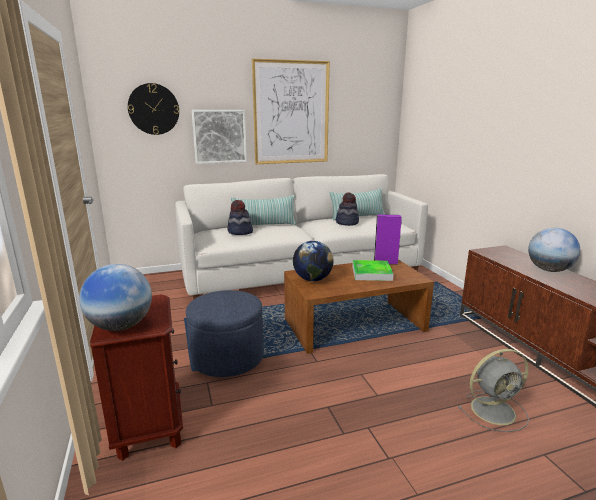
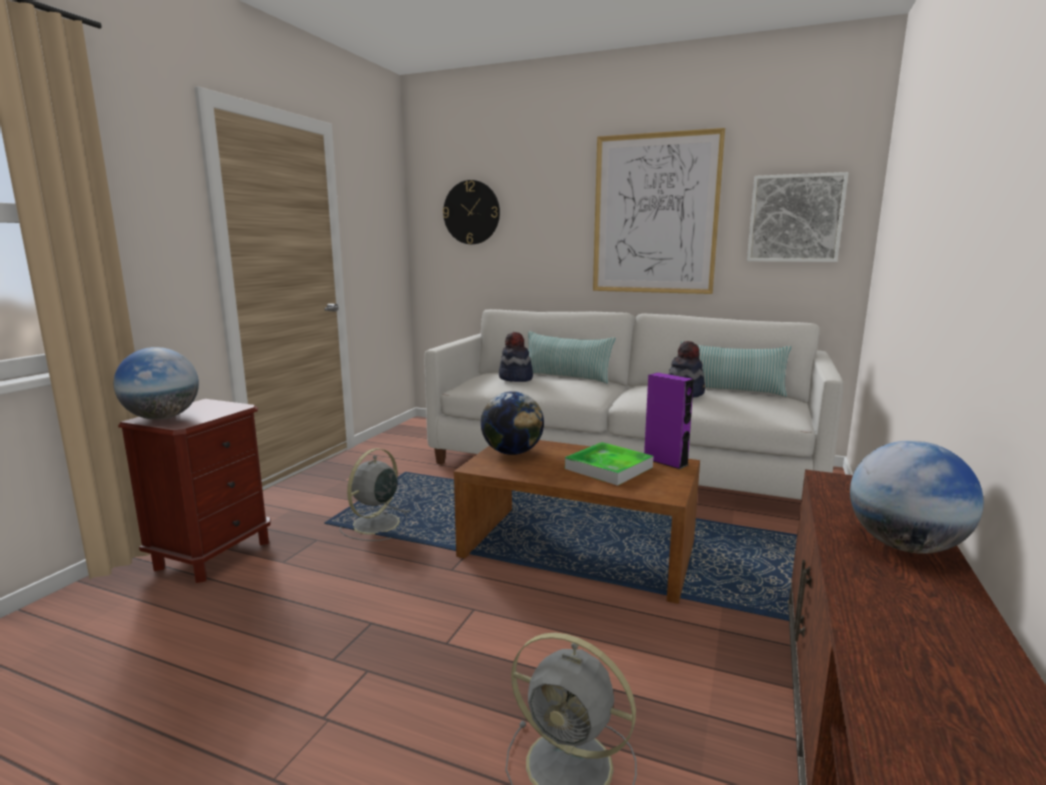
camera: 40 degrees right, 5 degrees down
(219, 136) = (547, 248): picture -> picture (795, 218)
(227, 357) = (374, 524): blue ottoman -> grey fan

